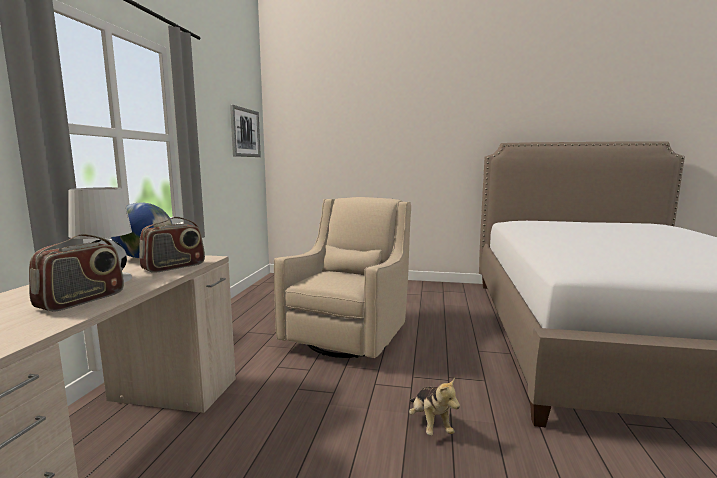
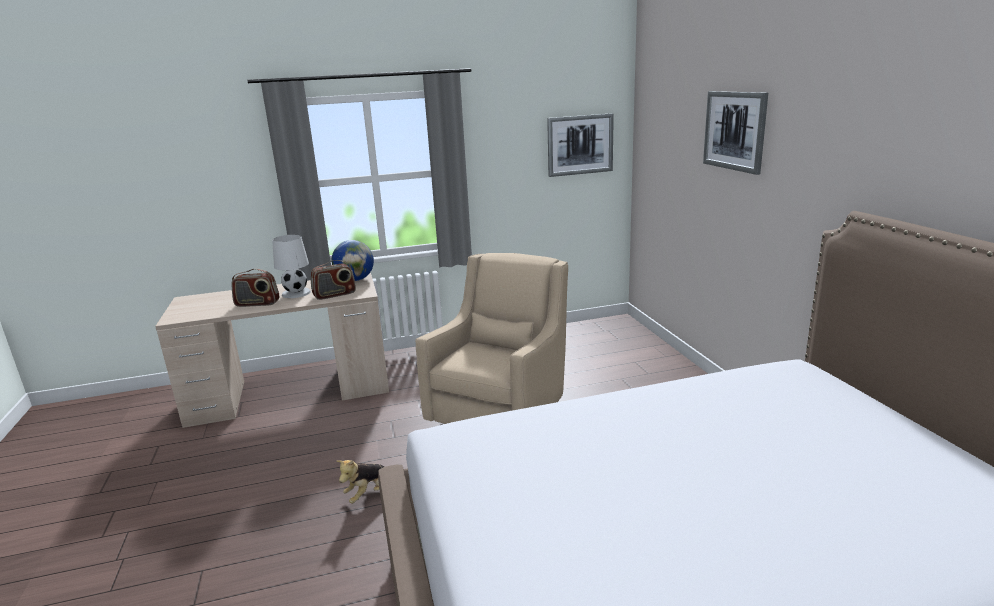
camera: 65 degrees right, 10 degrees up
(174, 267) = (335, 295): radio -> radio turned 45 degrees counterclockwise
(350, 337) = (502, 411): beige armchair -> beige armchair turned 60 degrees counterclockwise
(388, 116) = (734, 130): none -> picture

